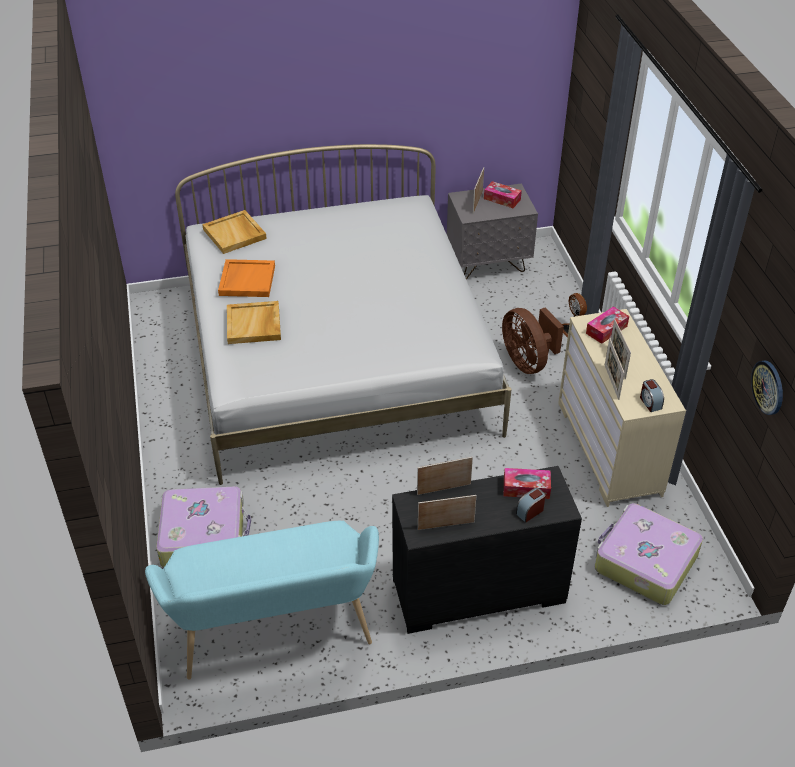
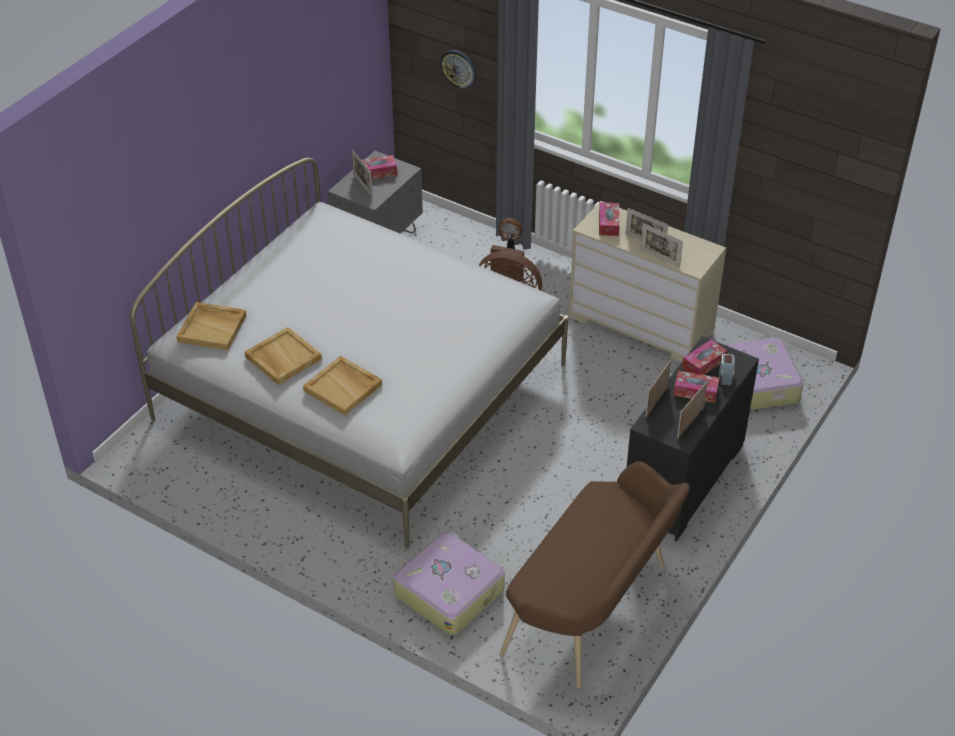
camera: 45 degrees left, 0 degrees up
(247, 280) = (282, 358): orange tray -> beige tray
(275, 633) = (593, 611): turquoise bench -> brown bench
(486, 505) = (695, 391): none -> tissue box
(650, 402) = (700, 256): alarm clock -> none
(768, 387) = (807, 188): wall clock -> wall clock (458, 68)

